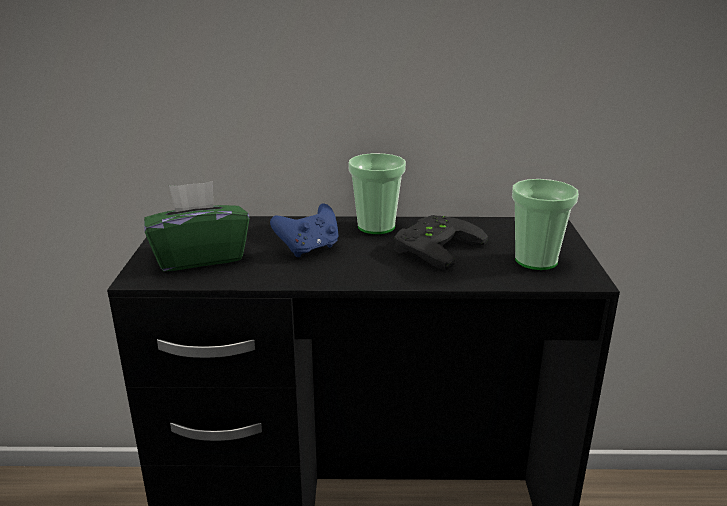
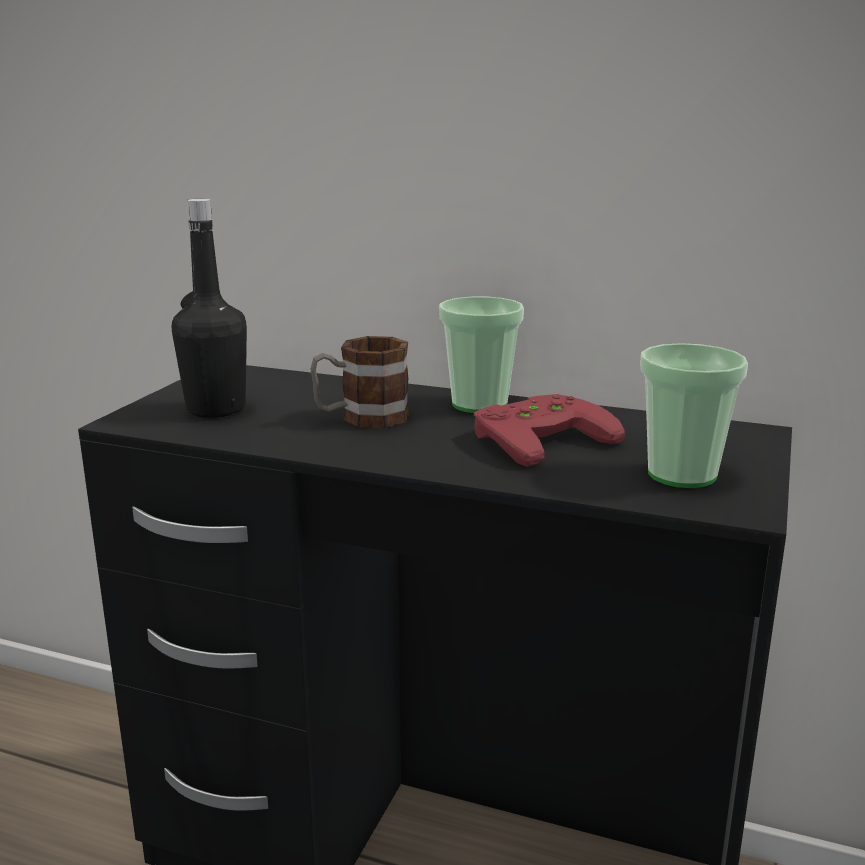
camera: 20 degrees right, 5 degrees down
(200, 257) = (216, 409): green tissue box -> black bottle
(309, 249) = (361, 418): blue game controller -> mug
(433, 246) = (538, 437): black game controller -> red game controller

